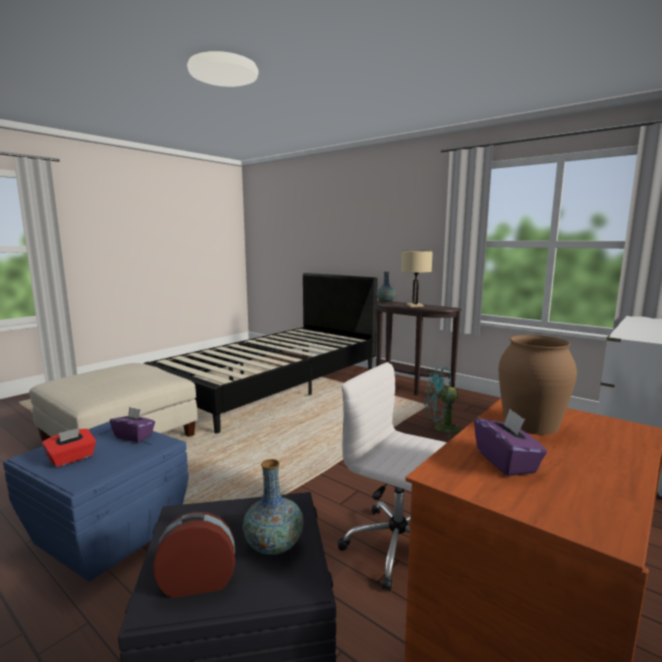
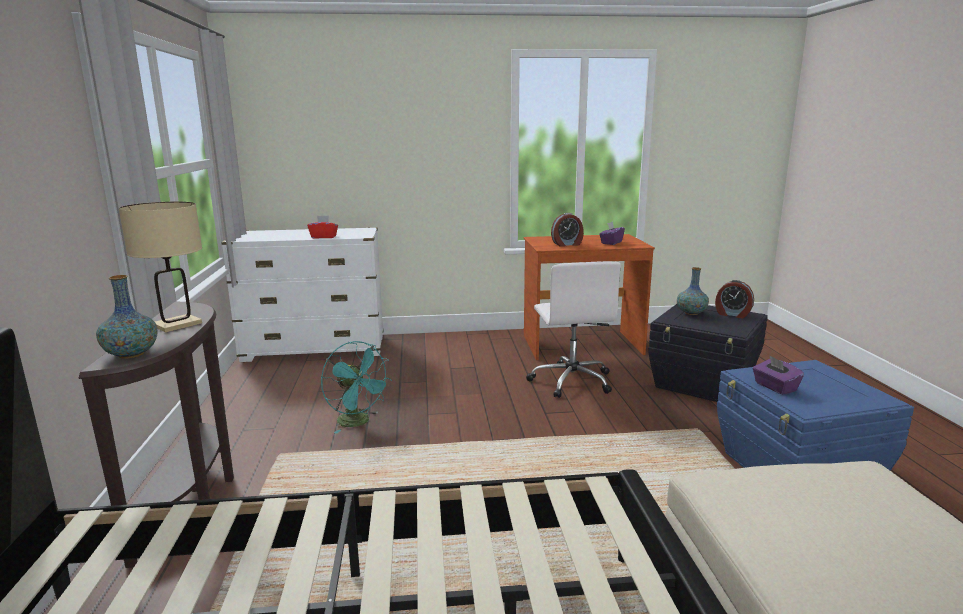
camera: 135 degrees left, 5 degrees up
(72, 459) = (834, 384): red tissue box -> red tissue box (324, 237)
(531, 424) = (567, 244): brown vase -> alarm clock

